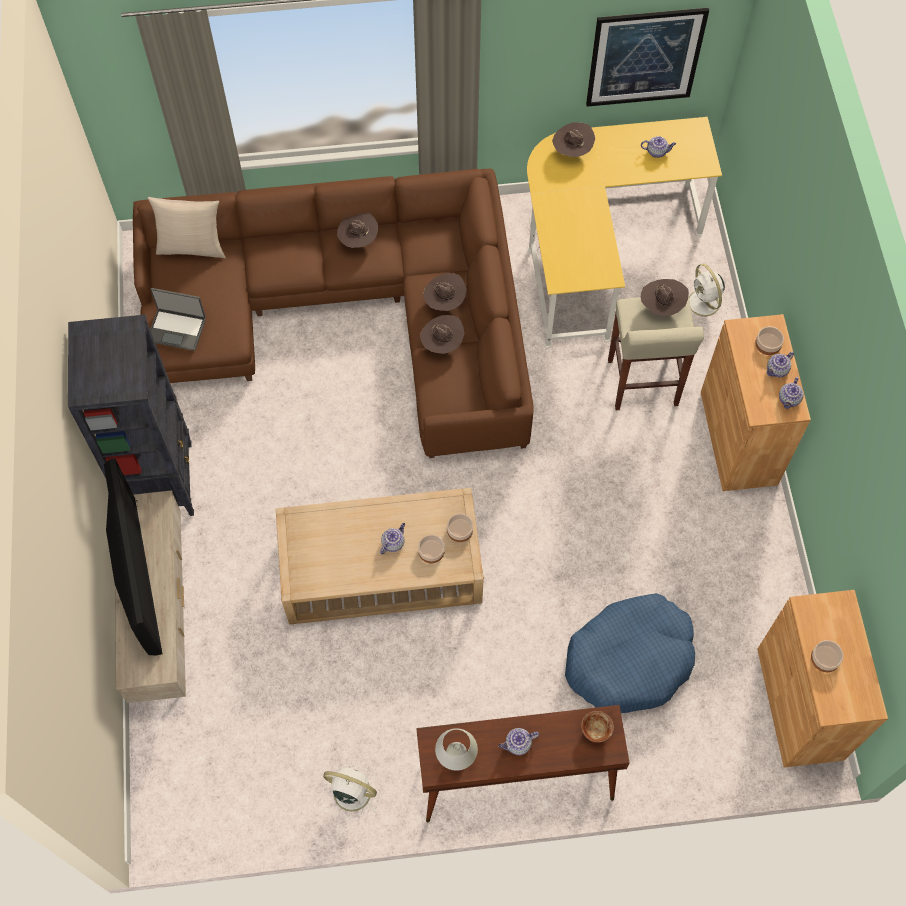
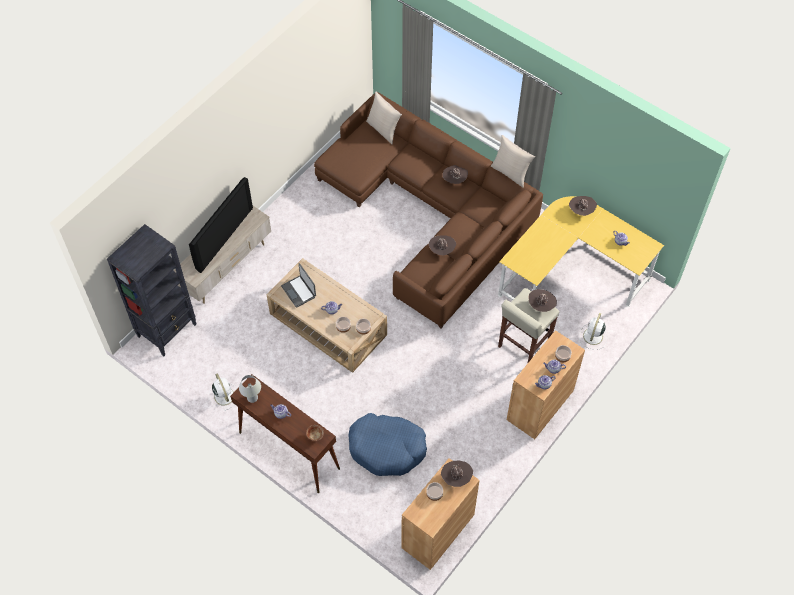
camera: 45 degrees right, 5 degrees down
(162, 481) = (281, 217): black bookcase -> black bookcase (167, 330)
(177, 329) = (341, 157): laptop -> laptop (299, 291)
(432, 171) = (510, 173): none -> beige pillow
(445, 302) = (462, 234): brown hat -> brown hat (456, 478)
(645, 57) = (635, 187): picture -> none

